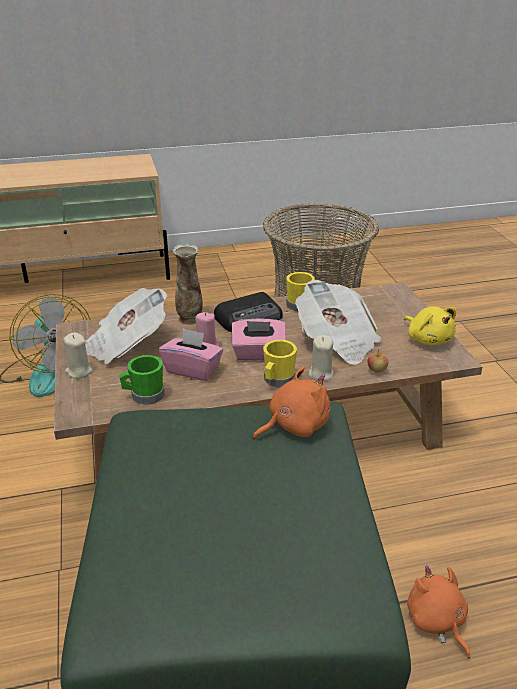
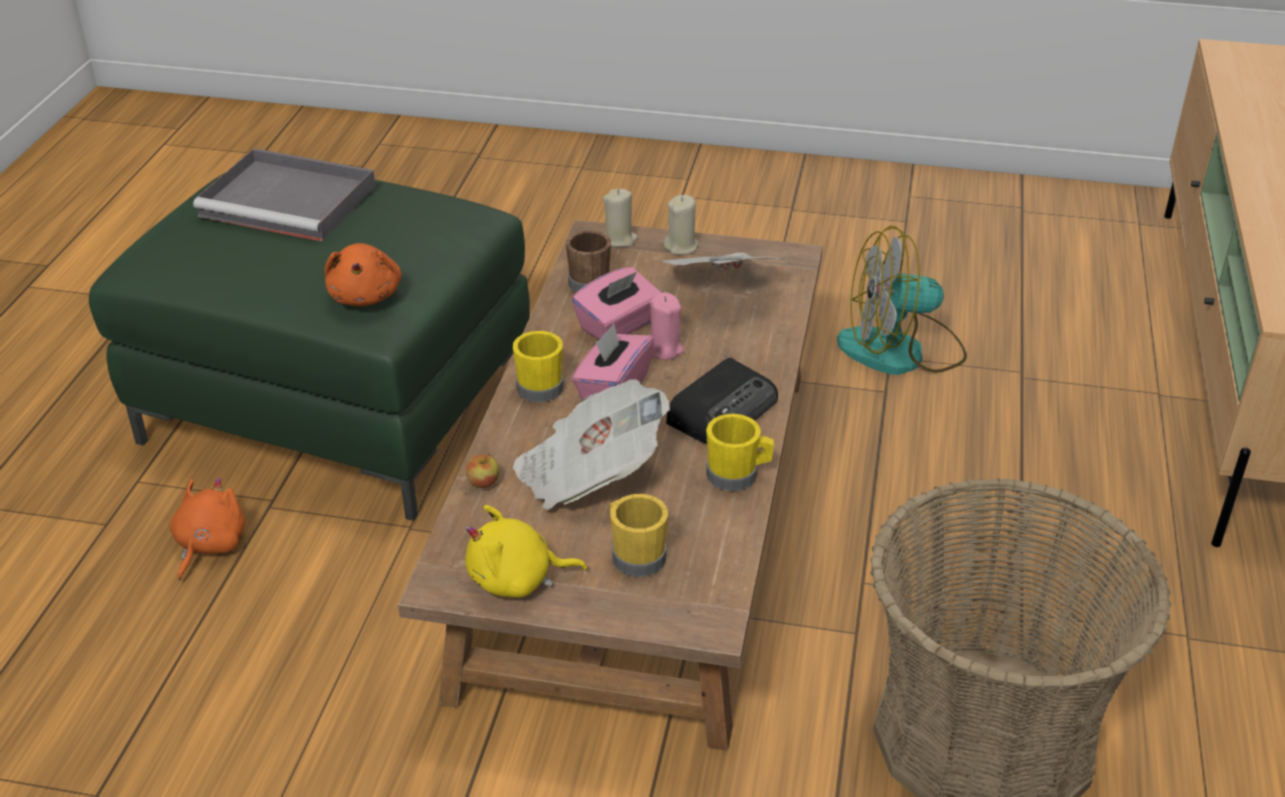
camera: 115 degrees right, 5 degrees up
(144, 396) = (590, 281): green mug -> brown mug
(187, 532) = (291, 201): none -> grey tray
(190, 319) = (758, 353): vase -> none
(249, 318) = (723, 410): radio -> radio turned 135 degrees counterclockwise
(320, 374) = (520, 427): beige candle -> beige candle (619, 239)
(378, 315) = (635, 555): none -> yellow mug
(436, 621) = (209, 545): orange plush toy -> orange plush toy turned 75 degrees counterclockwise

